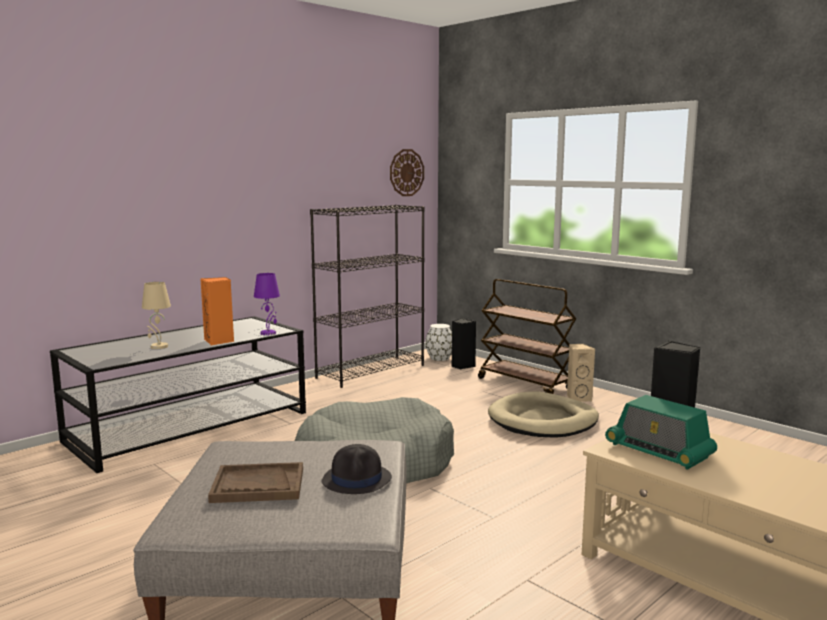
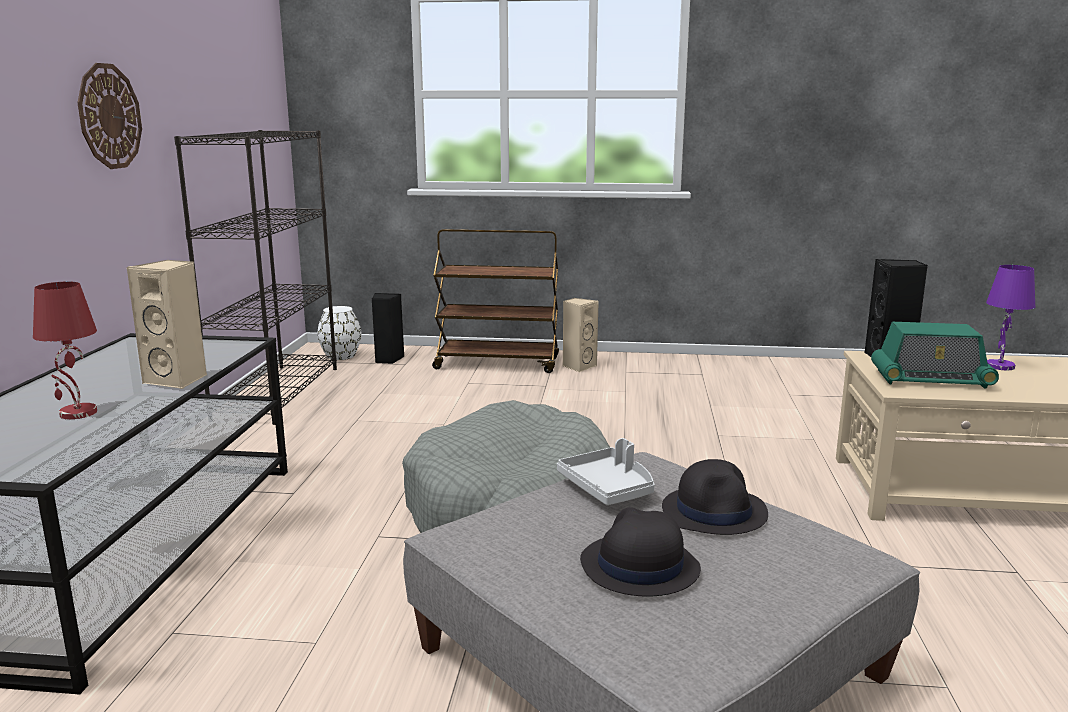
camera: 40 degrees left, 5 degrees up
(158, 347) = (78, 413): beige table lamp -> red table lamp
(219, 341) = (178, 380): orange speaker -> beige speaker
(258, 485) = (639, 566): brown tray -> black hat
(268, 333) = (232, 352): purple table lamp -> purple table lamp (999, 366)
(334, 451) = (608, 488): none -> grey tray
(406, 172) = (260, 79): wall clock -> wall clock (109, 116)
(543, 420) = (590, 398): beige dog bed -> none

